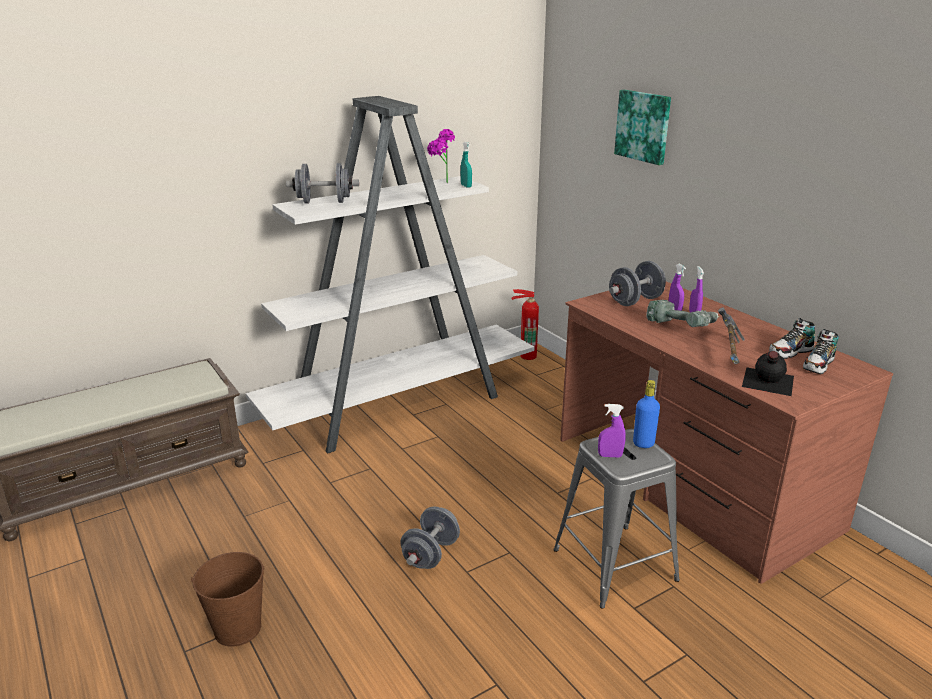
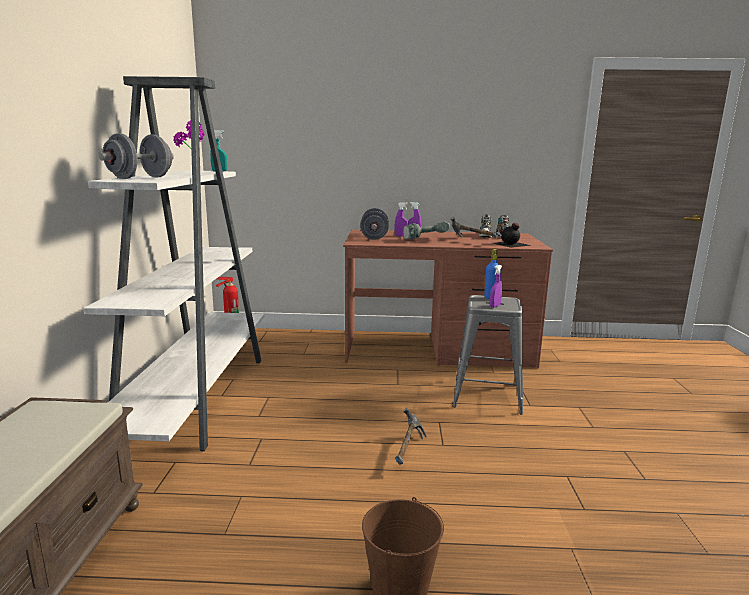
camera: 55 degrees left, 10 degrees down
(430, 554) = (407, 451): grey dumbbell -> hammer
(643, 126) = (319, 123): picture -> none

